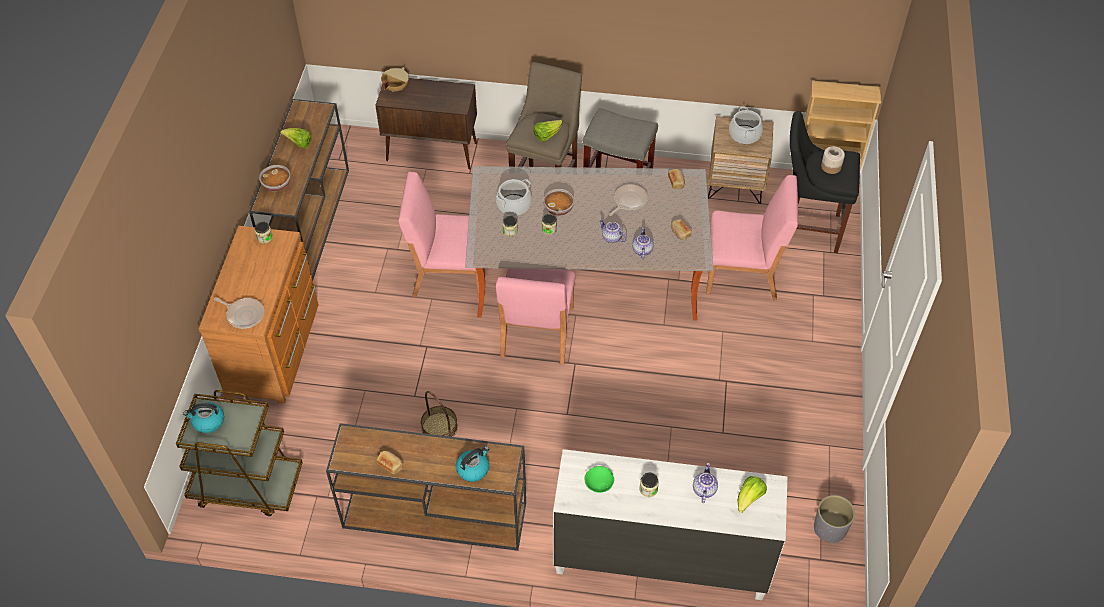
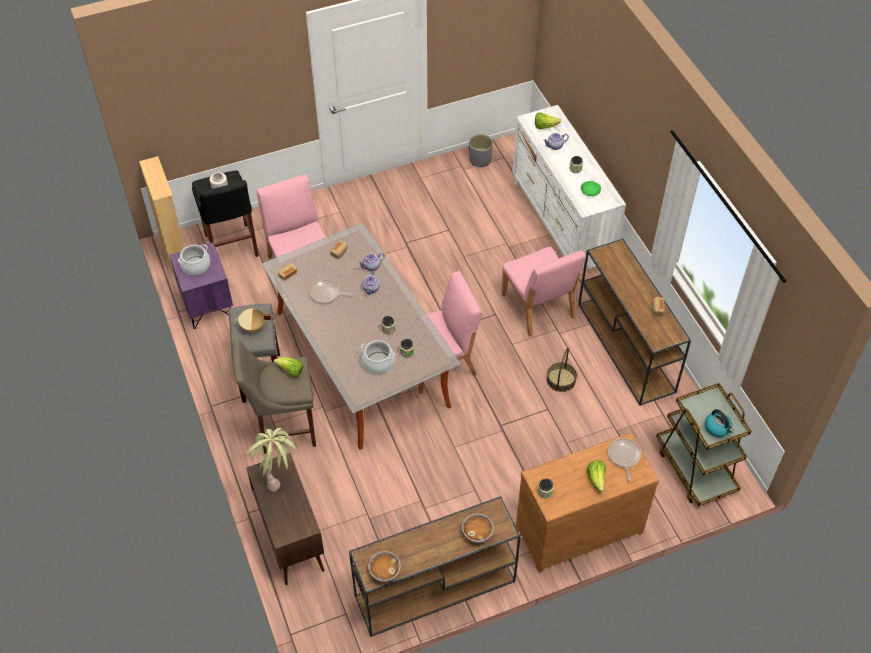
camera: 120 degrees left, 0 degrees up
(299, 143) = (418, 548): lettuce -> lettuce (596, 479)
(395, 88) = (287, 529): beige cooking pot -> beige cooking pot (253, 327)
(449, 274) = (422, 448): pink chair -> pink chair (538, 307)
(452, 99) = (276, 474): none -> potted plant
(473, 469) = (624, 266): kettle -> none
(558, 208) = (363, 333): bowl -> bowl (384, 572)
(735, 184) = (206, 305): brown nightstand -> purple nightstand

